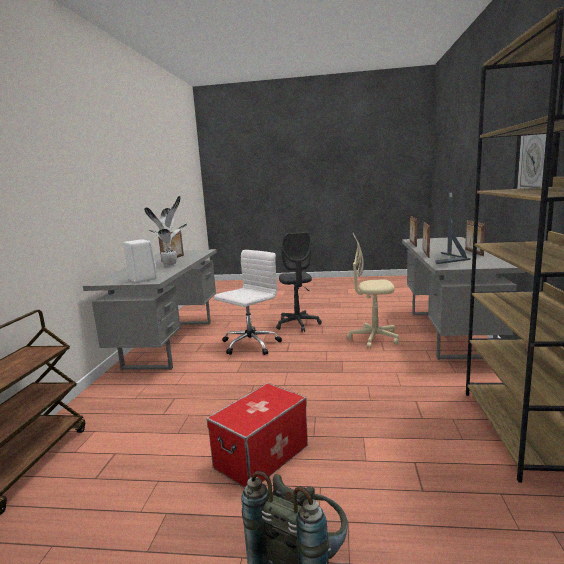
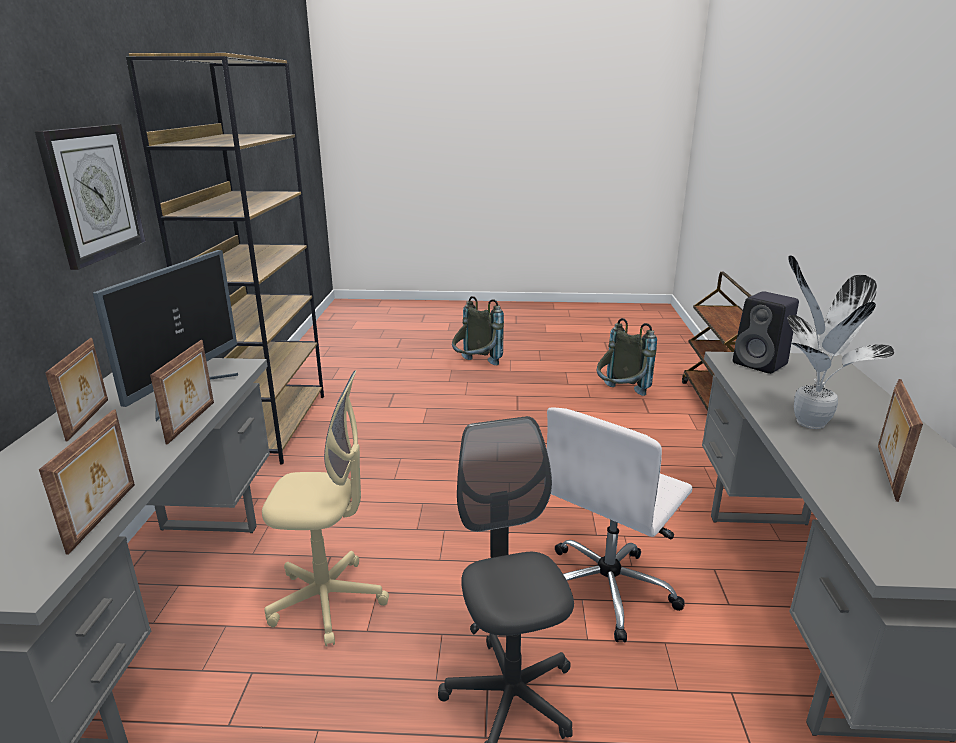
camera: 175 degrees right, 10 degrees up
(118, 483) = (620, 396): none -> grey backpack
(141, 279) = (761, 364): white speaker -> black speaker
(262, 456) = (513, 410): storage box -> none

